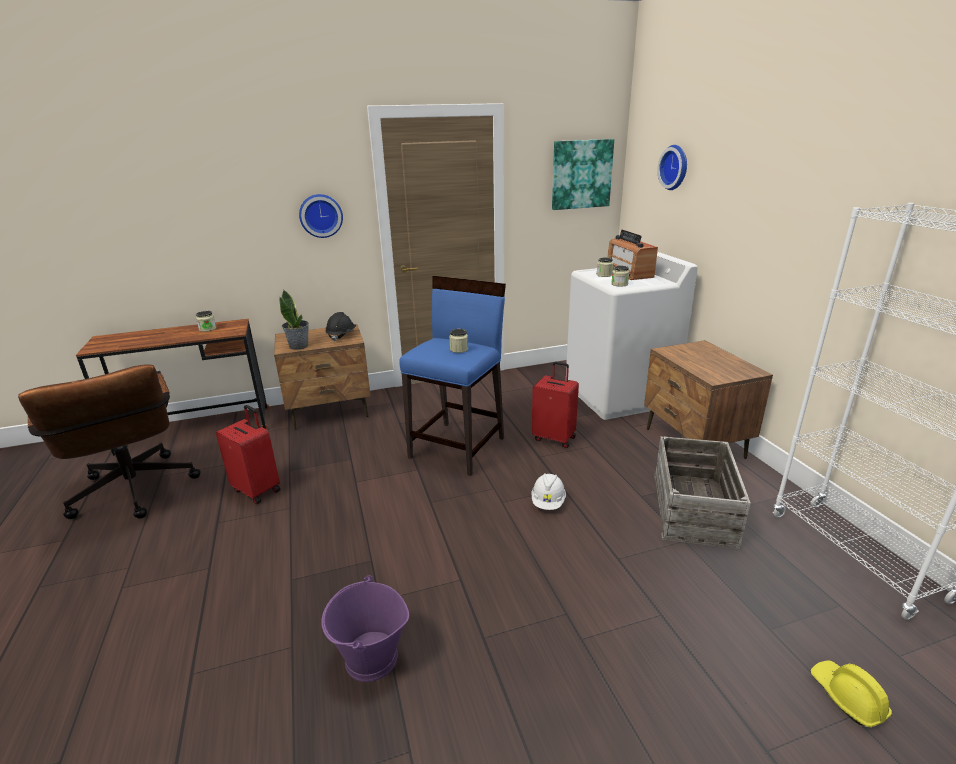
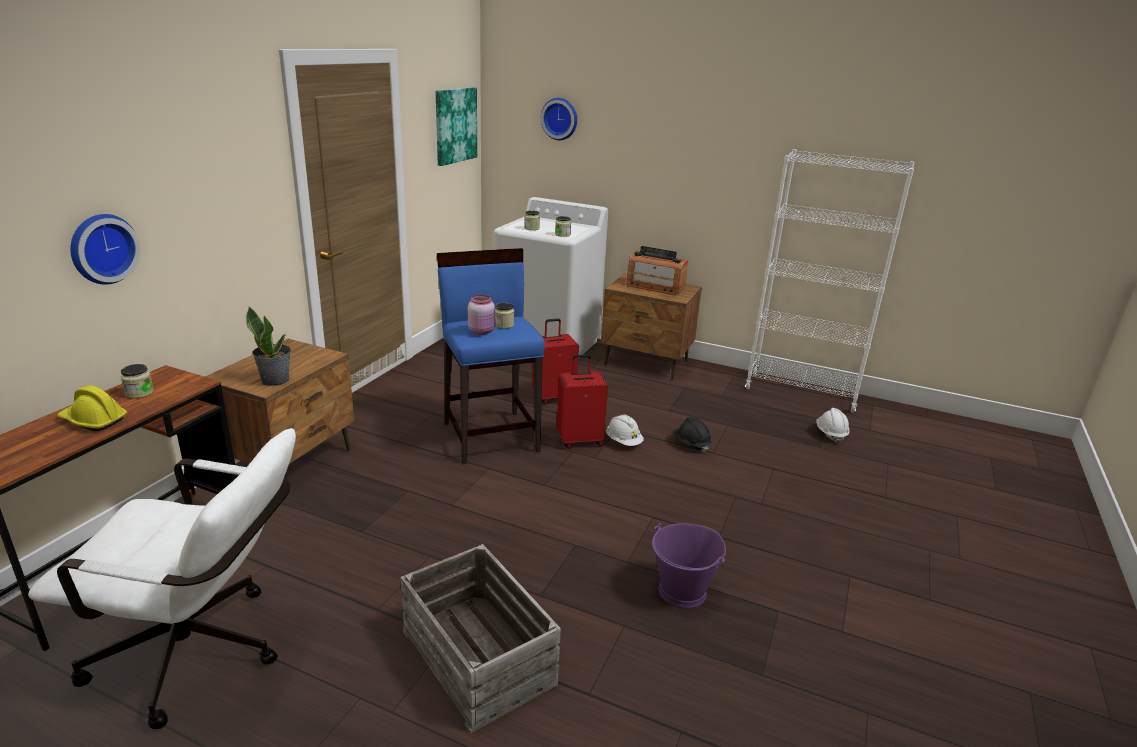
camera: 50 degrees left, 0 degrees up
(135, 494) = (202, 654): brown office chair -> white office chair
(258, 490) = (362, 563): red suitcase -> red suitcase (580, 440)
(321, 215) = (239, 198): wall clock -> wall clock (101, 248)
(341, 335) = (301, 354): black hard hat -> black hard hat (691, 444)
(433, 349) = (482, 331): none -> pink jar
(628, 272) = (544, 223): radio -> radio (655, 287)
(694, 509) = (706, 404): crate -> crate (479, 656)
(815, 624) = (830, 434): none -> white hard hat
(847, 697) = (877, 457): yellow hard hat -> yellow hard hat (93, 420)

